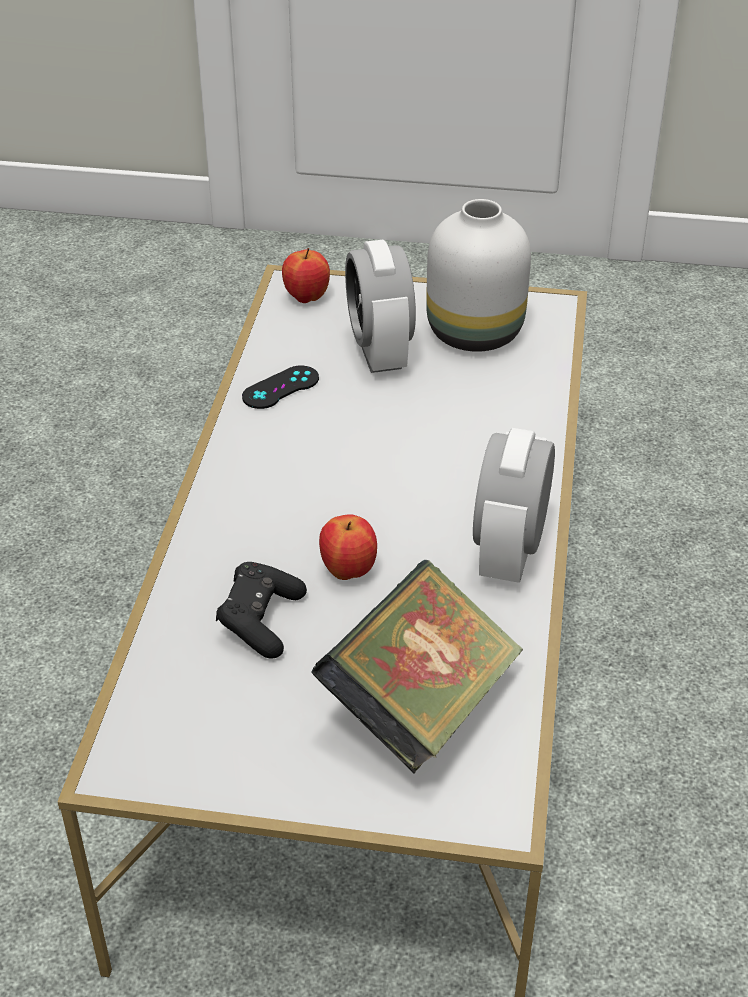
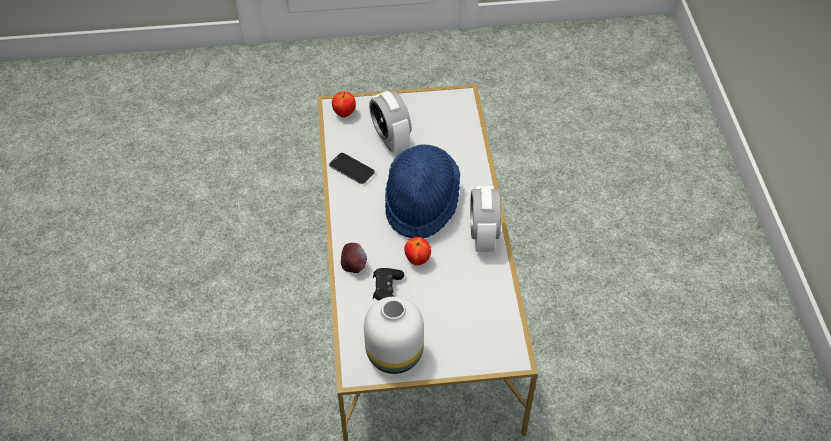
camera: 15 degrees left, 10 degrees up
(209, 556) = (354, 265): none -> apple
(280, 388) = (352, 169): black game controller -> phone
(398, 469) = (421, 203): none -> blue hat
(420, 705) = (469, 316): book -> none
(477, 332) = (432, 119): white vase -> white vase (396, 353)

